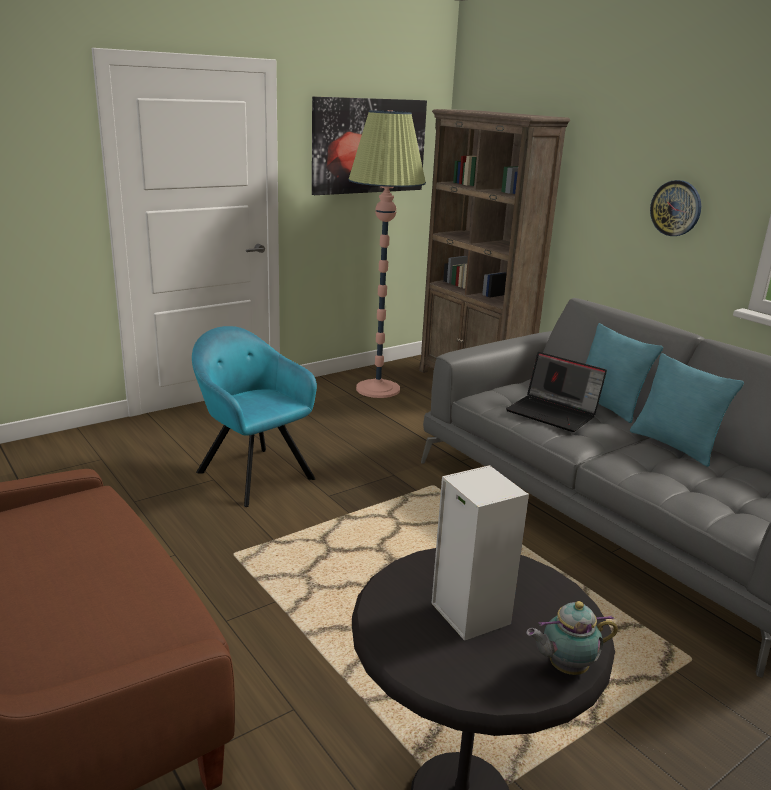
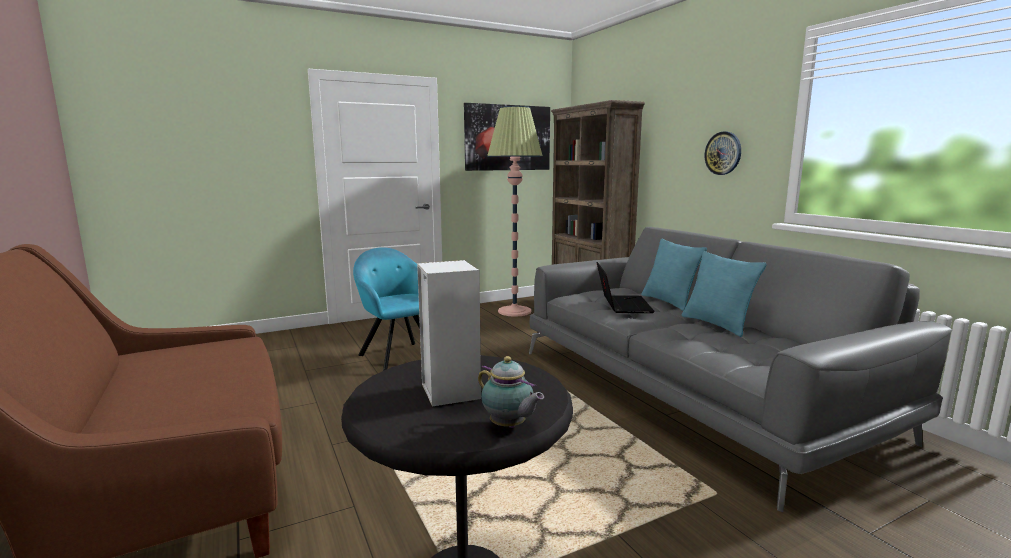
camera: 10 degrees right, 10 degrees down
(554, 413) = (622, 305): laptop -> laptop turned 135 degrees counterclockwise
(564, 667) = (509, 426): teapot -> teapot turned 135 degrees counterclockwise

